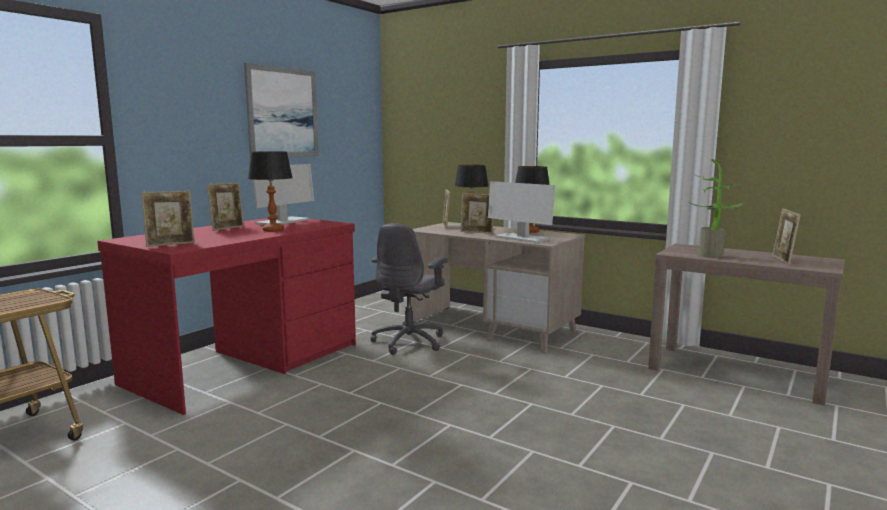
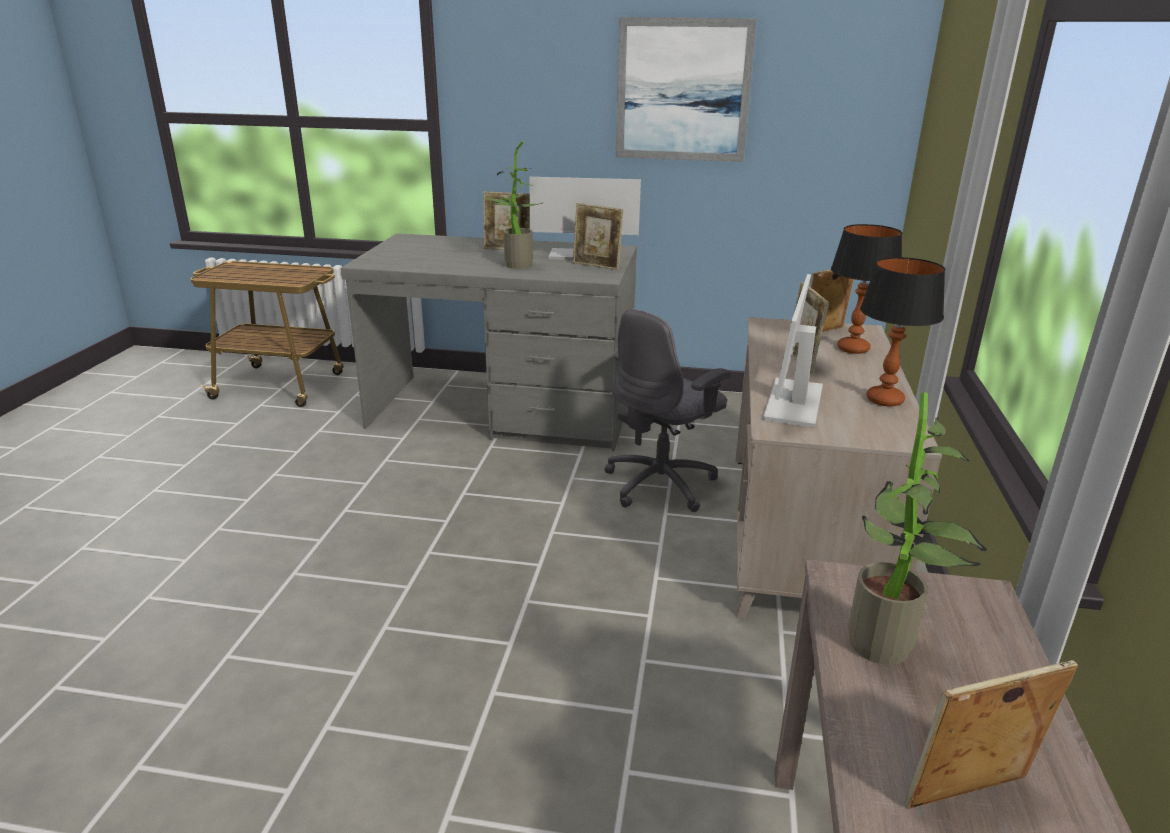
camera: 65 degrees right, 15 degrees up
(171, 244) = (389, 256): picture frame -> picture frame (597, 266)
(247, 363) = (503, 412): red desk -> grey desk
(273, 230) = (514, 266): table lamp -> potted plant
(409, 342) = (662, 484): grey office chair -> grey office chair turned 45 degrees counterclockwise

